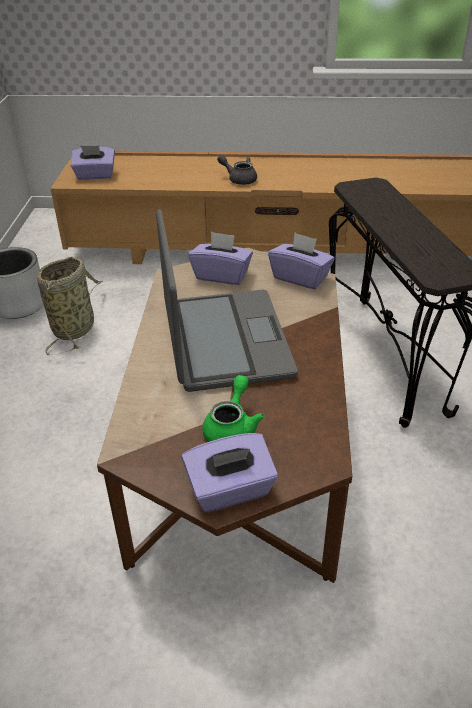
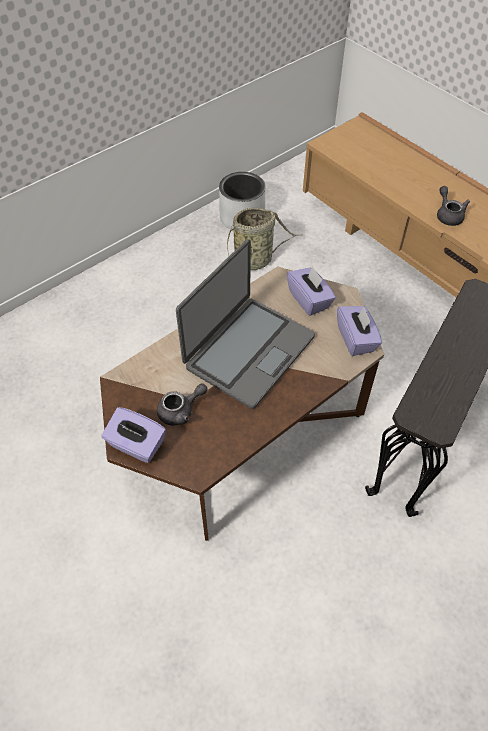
camera: 45 degrees right, 15 degrees up
(95, 175) = (349, 147): purple tissue box -> none
(232, 428) = (181, 411): green teapot -> grey teapot

